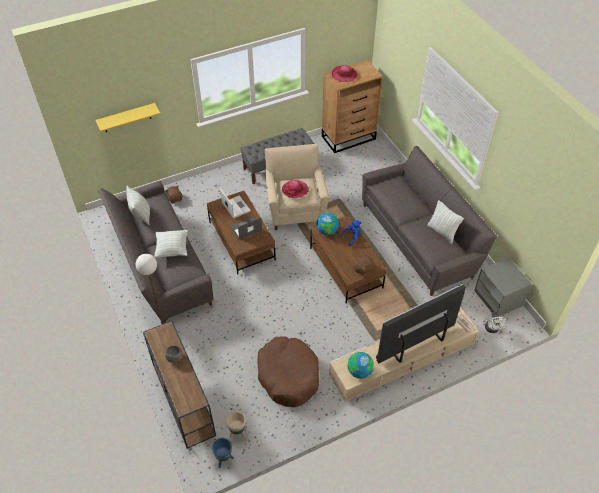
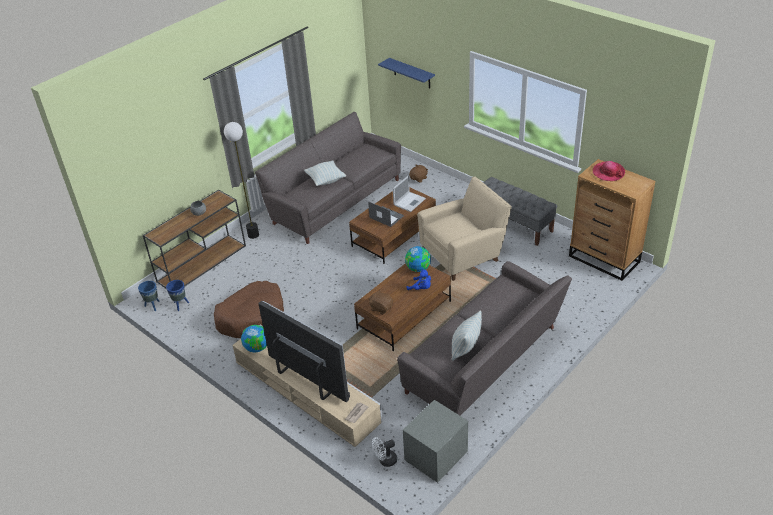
camera: 70 degrees right, 10 degrees down
(127, 118) = (412, 73): yellow shelf -> blue shelf
(141, 215) = (355, 151): pillow -> none
(238, 432) = (180, 305): beige planter -> blue planter
(295, 190) = (451, 225): hat -> none

